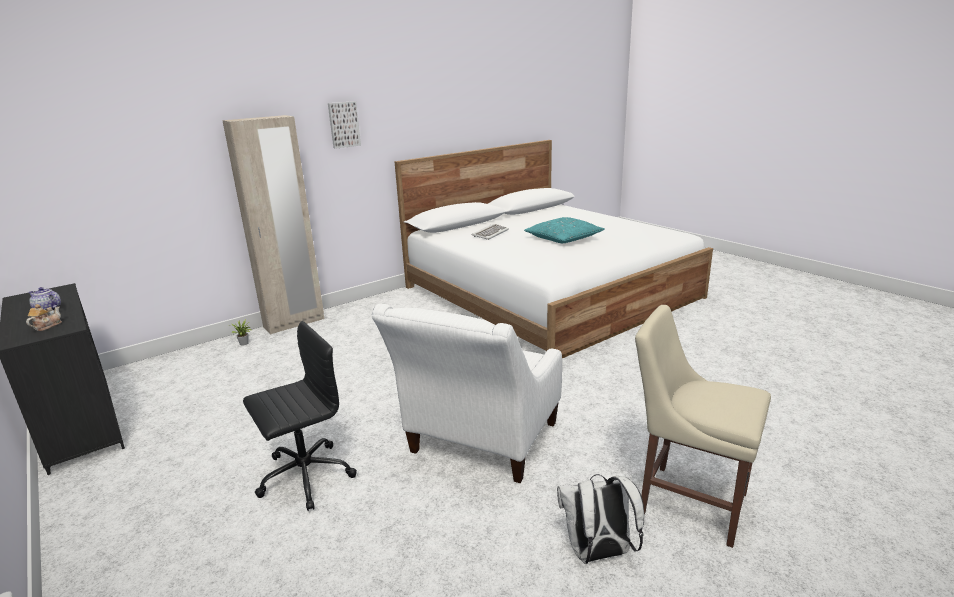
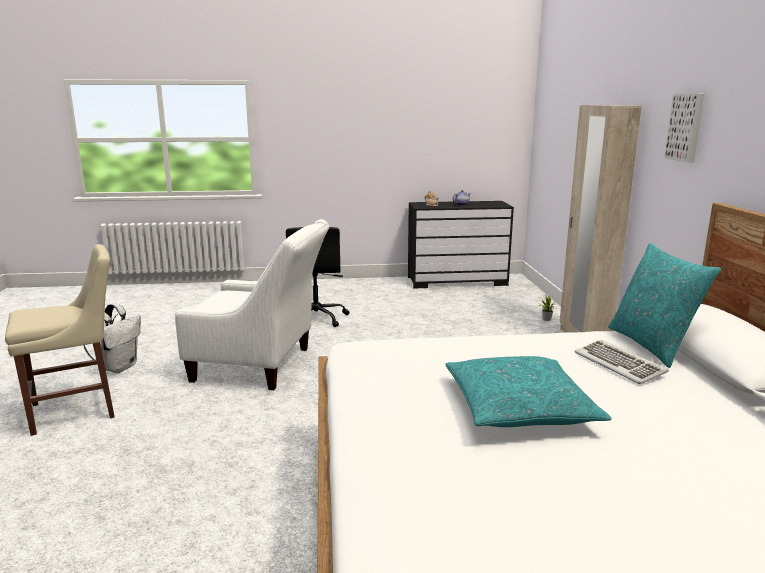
camera: 120 degrees right, 5 degrees down
(455, 232) = (652, 345): none -> turquoise pillow
(479, 444) = (261, 365): white armchair -> white armchair turned 135 degrees clockwise

